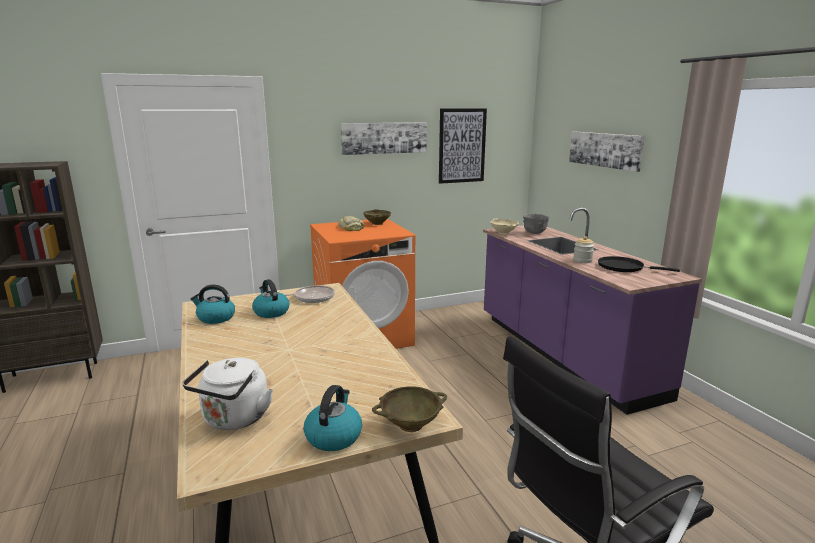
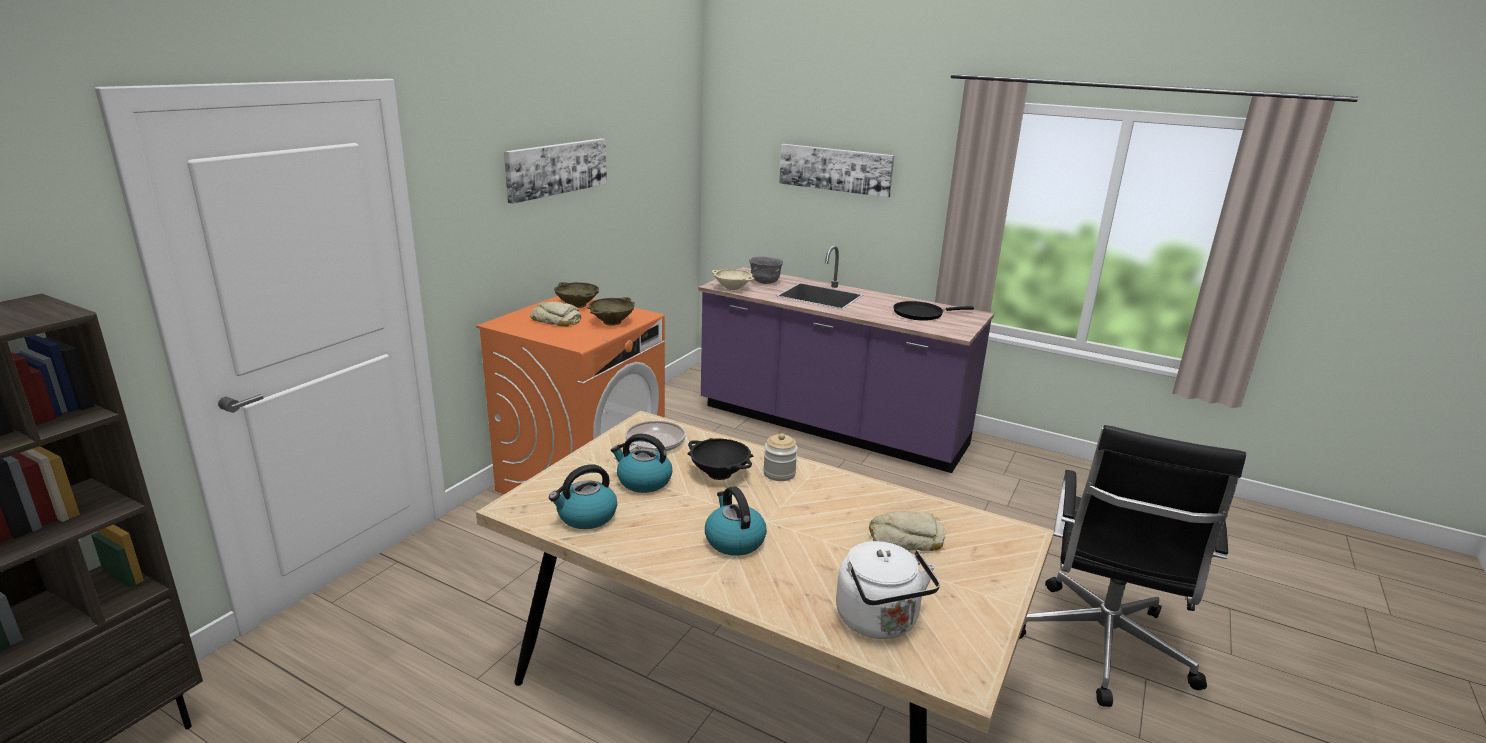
camera: 40 degrees left, 5 degrees up
(314, 321) = (719, 474): none -> black bowl
(333, 436) = (989, 589): kettle -> kettle (734, 540)
(344, 388) = (905, 539): none -> bread
(410, 425) = (1020, 547): beige bowl -> beige bowl (612, 322)
(462, 146) = (639, 168): picture -> none
(582, 260) = (874, 313): jar -> jar (779, 473)

